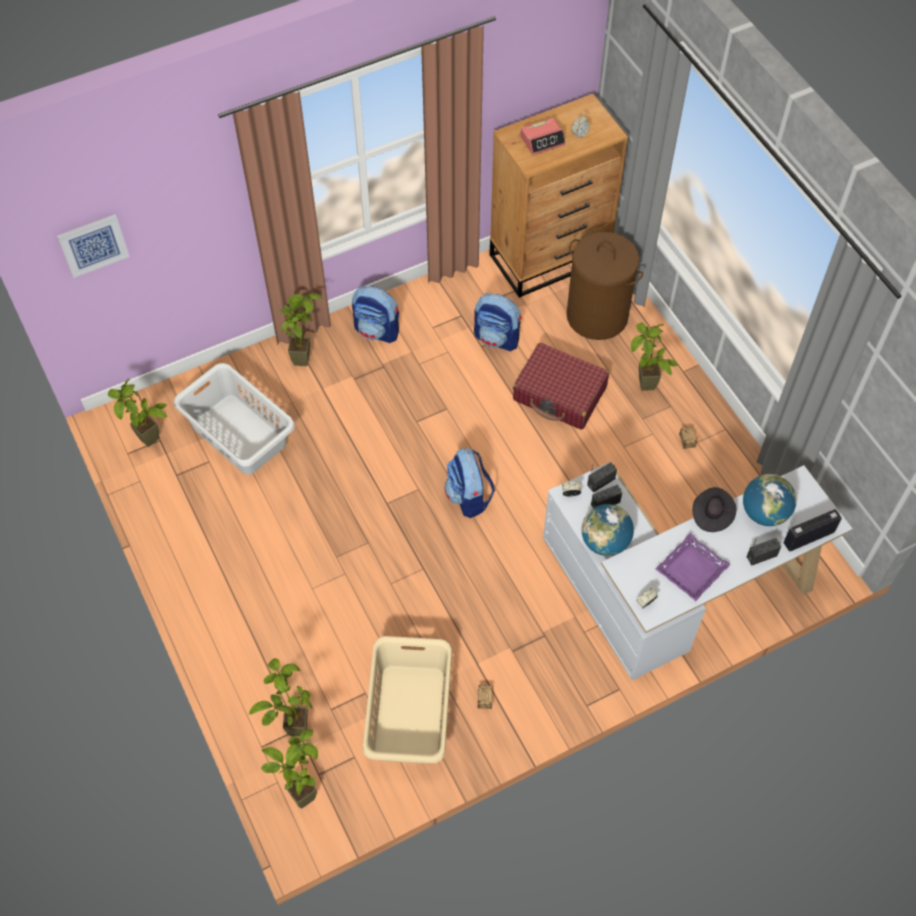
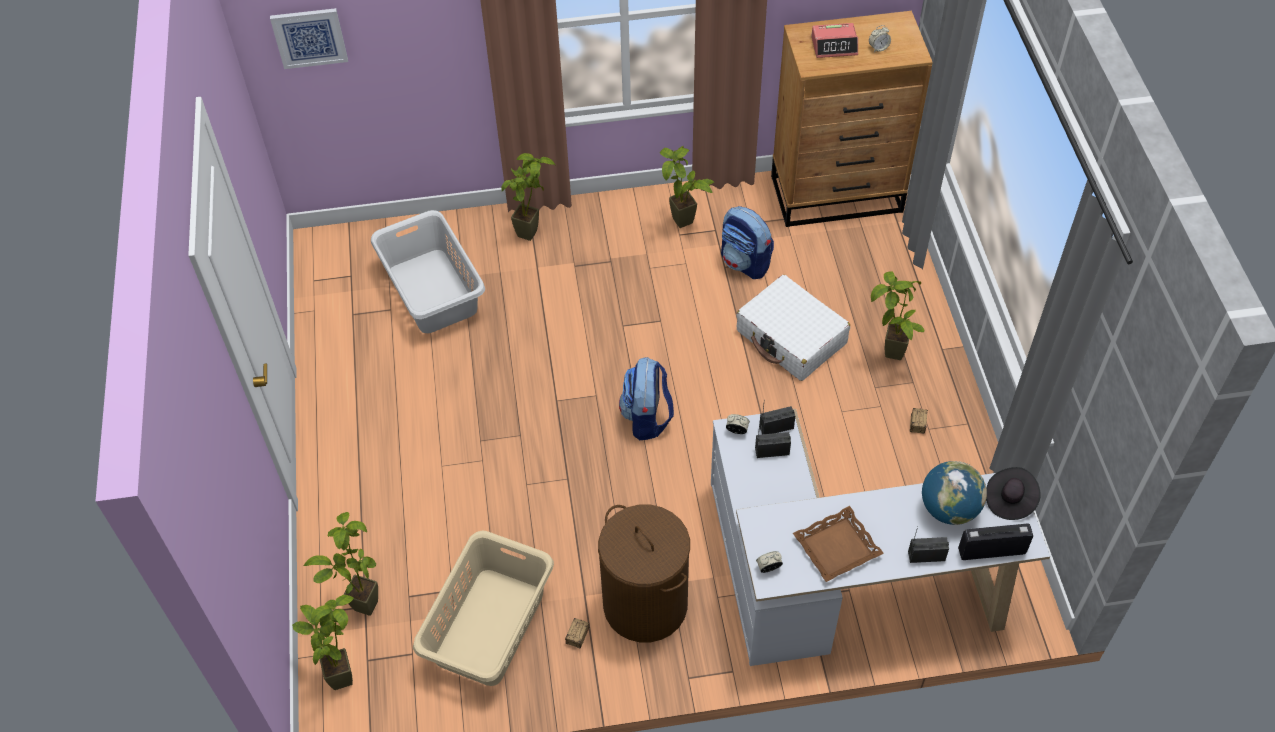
camera: 20 degrees right, 5 degrees down
(152, 445) = (341, 278): potted plant -> potted plant (684, 227)
(377, 330) = (619, 223): backpack -> none
(560, 394) = (791, 338): red suitcase -> white suitcase
(597, 316) = (866, 267): brown laundry basket -> brown laundry basket (646, 604)
(605, 542) = (754, 492): globe -> none
(691, 569) = (836, 547): purple tray -> brown tray
(711, 515) = (885, 494): black hat -> black hat (1009, 500)

